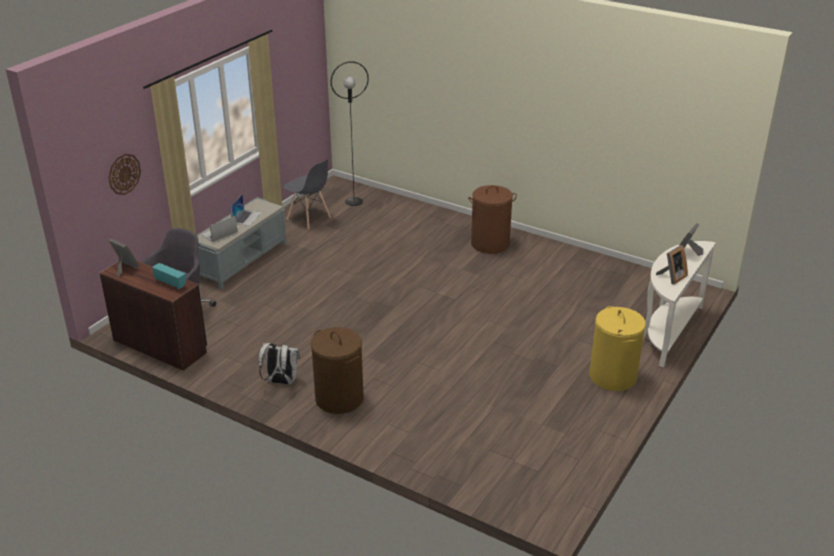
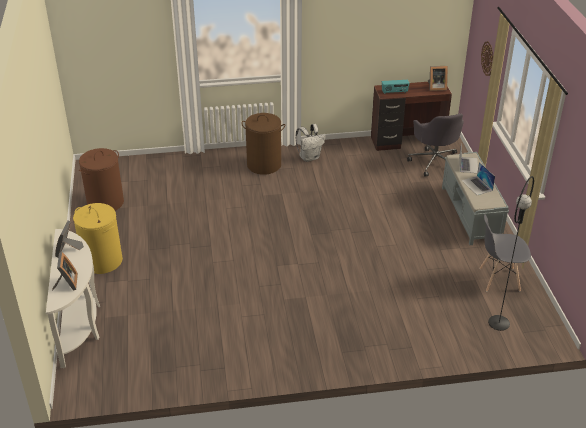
camera: 140 degrees right, 5 degrees up
(490, 244) = (314, 341): brown laundry basket -> brown laundry basket (105, 203)

